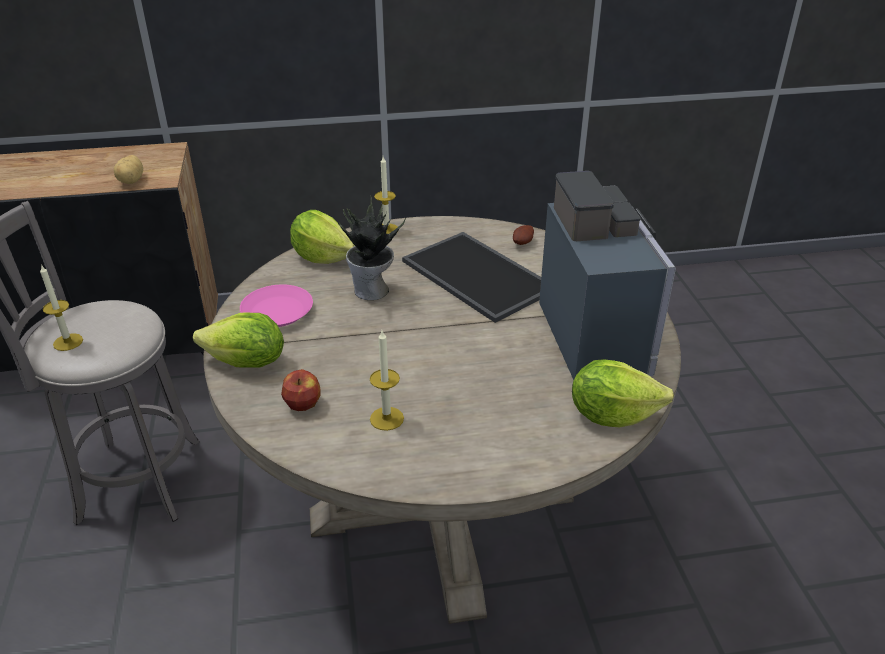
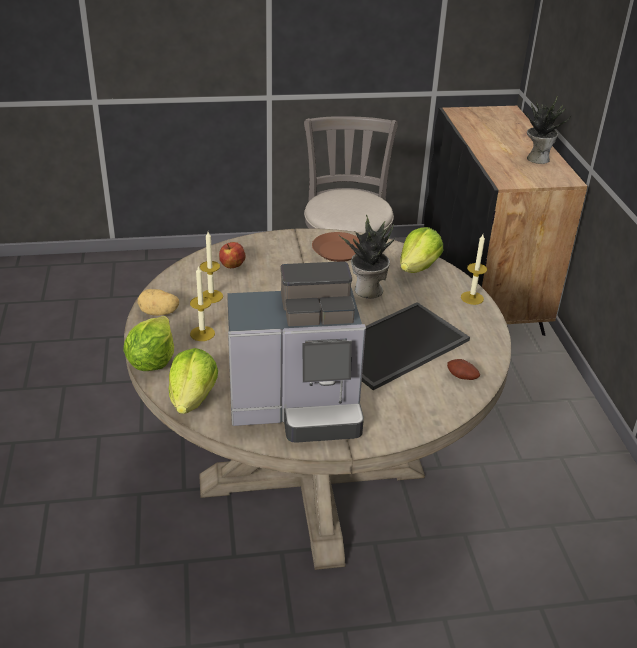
camera: 90 degrees right, 0 degrees up
(68, 342) = (335, 198): candle -> candle (202, 333)
(106, 159) = (537, 158): none -> potted plant
(132, 181) = (503, 172): potato -> potato (159, 313)
(247, 363) = (278, 243): lettuce -> lettuce (152, 361)
(277, 311) = (338, 251): pink plate -> brown plate

